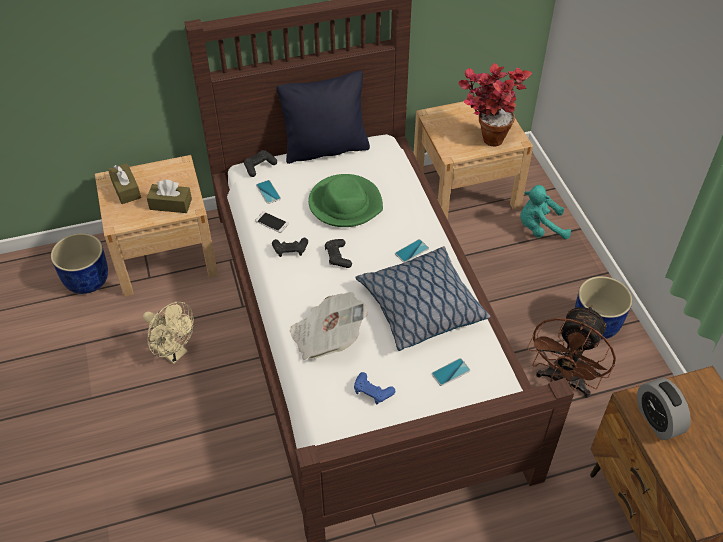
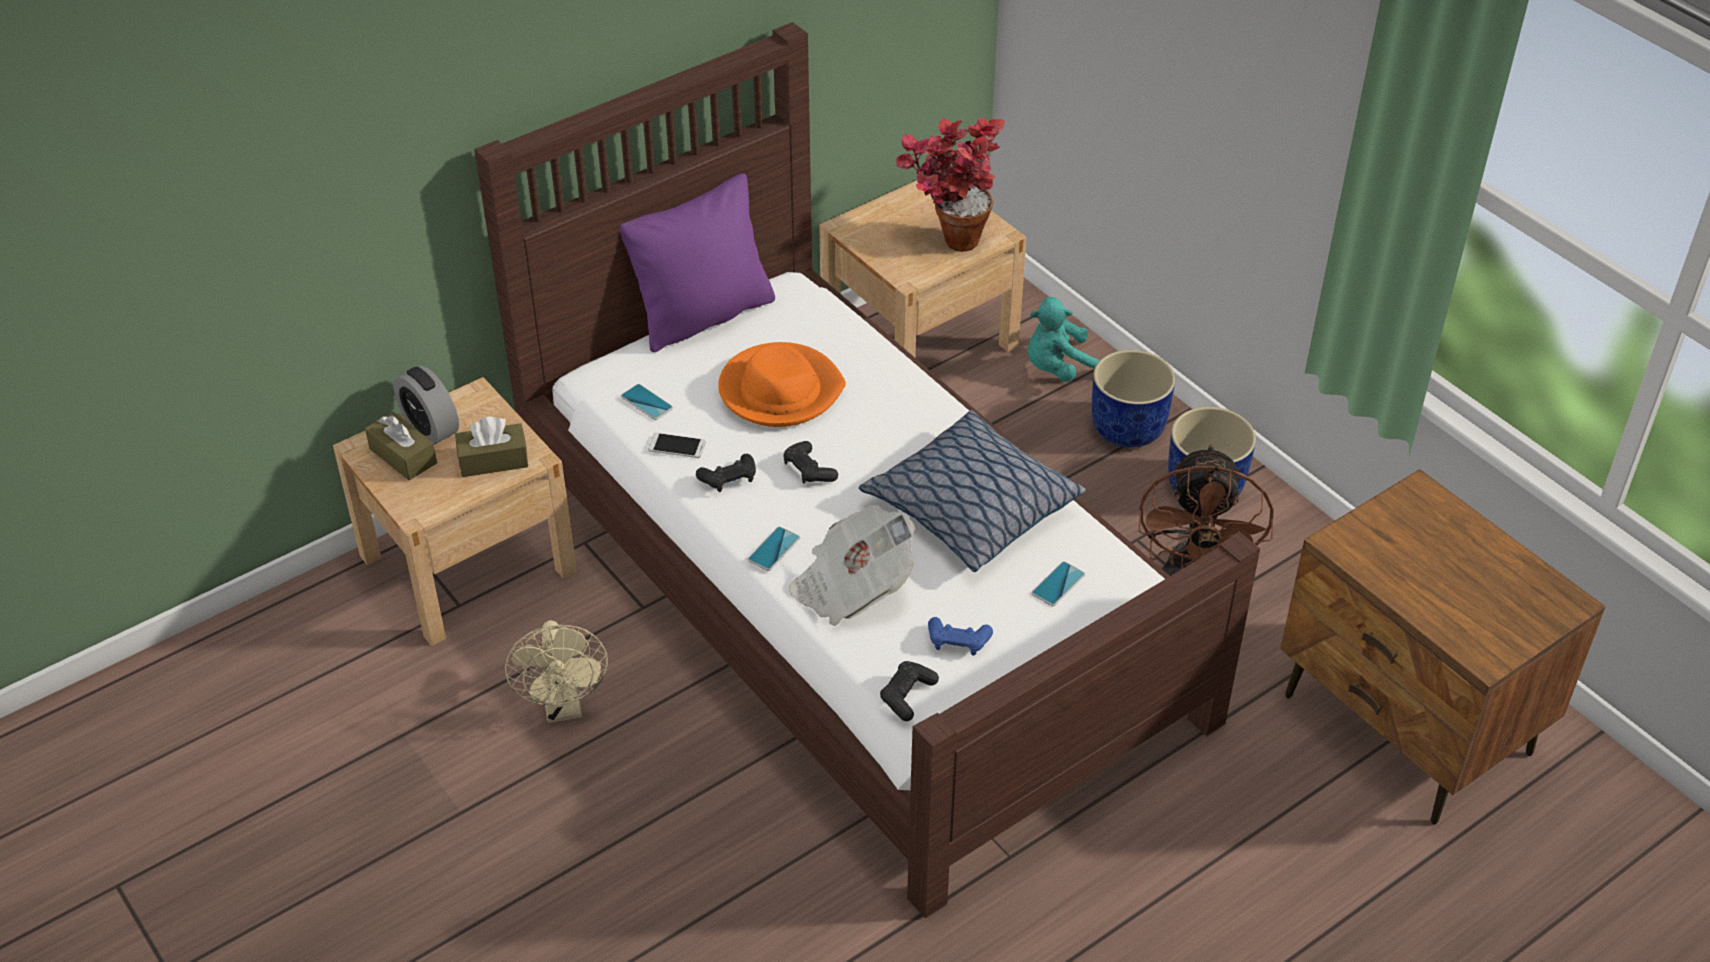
camera: 20 degrees left, 5 degrees down
(86, 279) = (350, 637): blue planter -> blue planter (1126, 428)
(173, 352) = (564, 707): beige fan -> beige fan turned 60 degrees clockwise
(259, 166) = (610, 367): black game controller -> black game controller (907, 695)
(325, 149) = (703, 316): black pillow -> purple pillow
(345, 204) = (780, 390): green hat -> orange hat
(411, 251) = (918, 433): phone -> phone (774, 549)
(657, 420) = (1377, 557): alarm clock -> alarm clock (430, 427)

